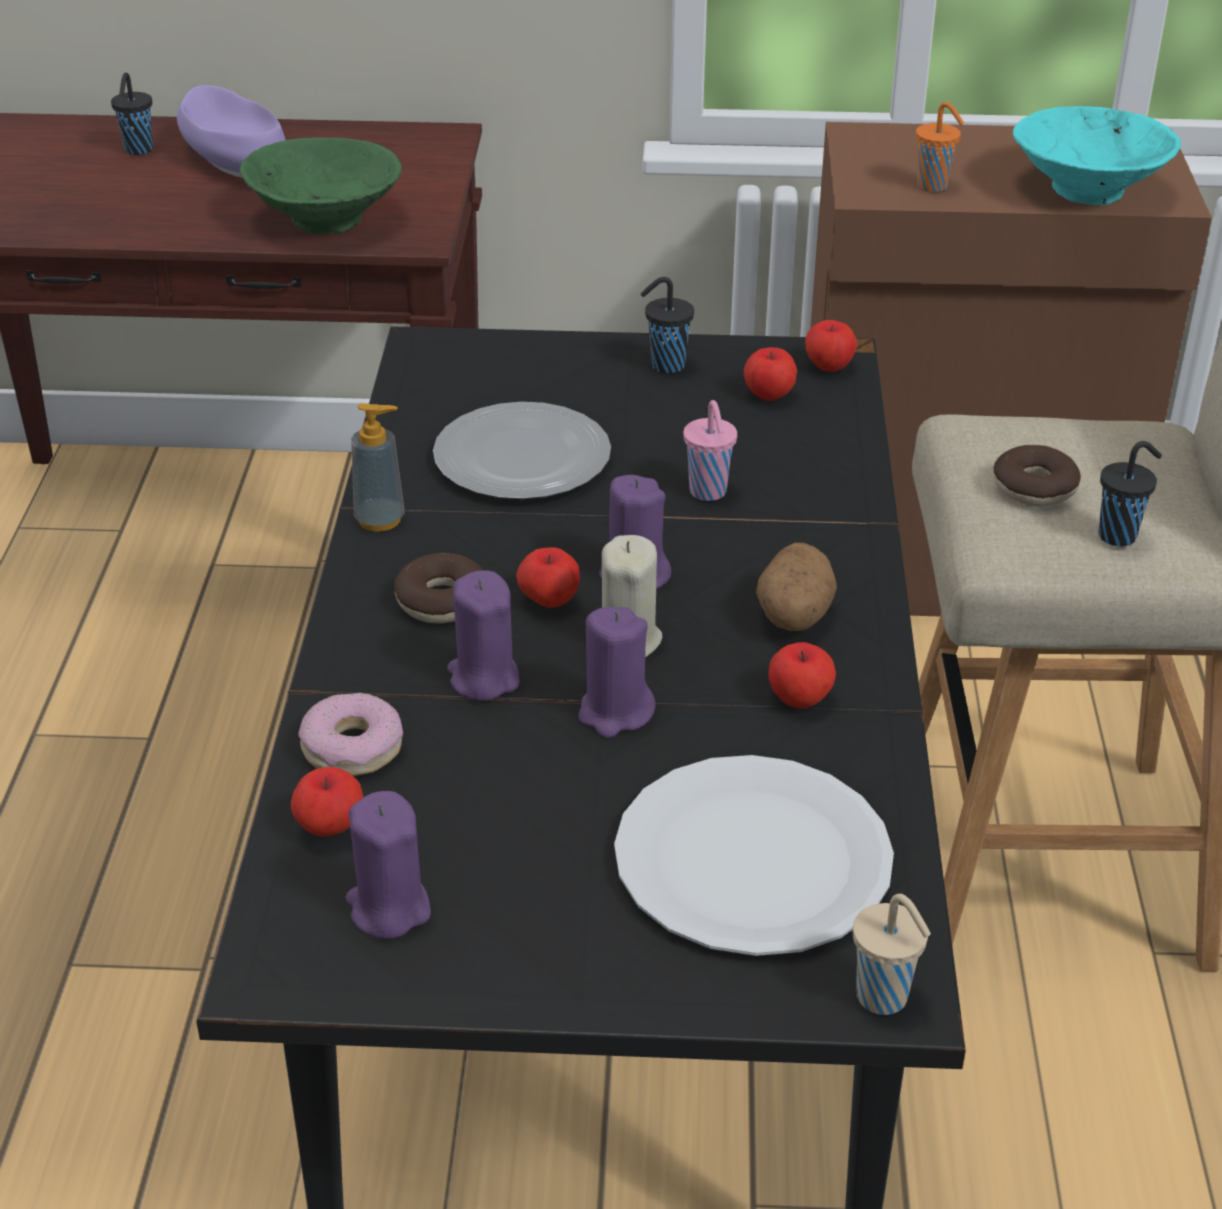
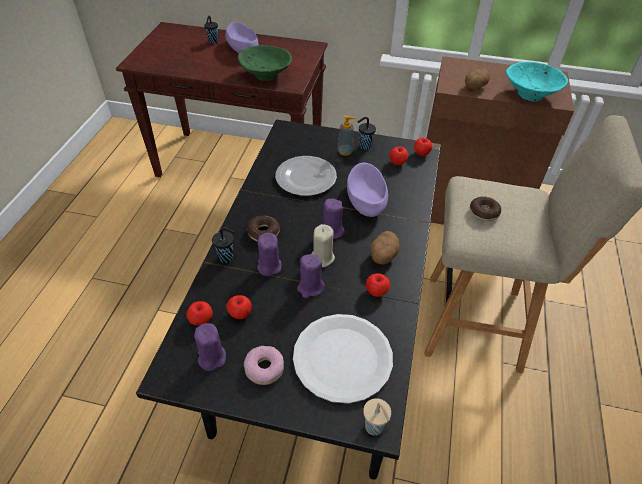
camera: 10 degrees right, 10 degrees up
(352, 747) = (217, 288): donut -> donut (264, 368)
(380, 520) = (251, 196): soap dispenser -> soap dispenser (345, 151)
(549, 601) = (299, 237): apple -> apple (240, 314)
(708, 493) = (366, 200): pink cup -> purple bowl
(934, 187) = (474, 87): orange cup -> potato
(1119, 536) = (510, 237): black cup -> black cup (227, 257)

